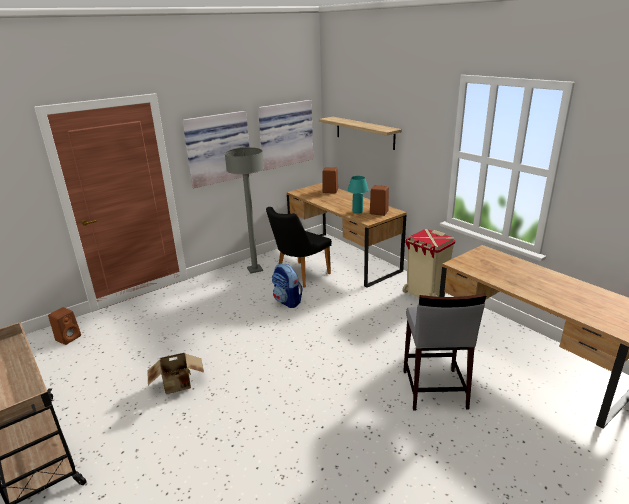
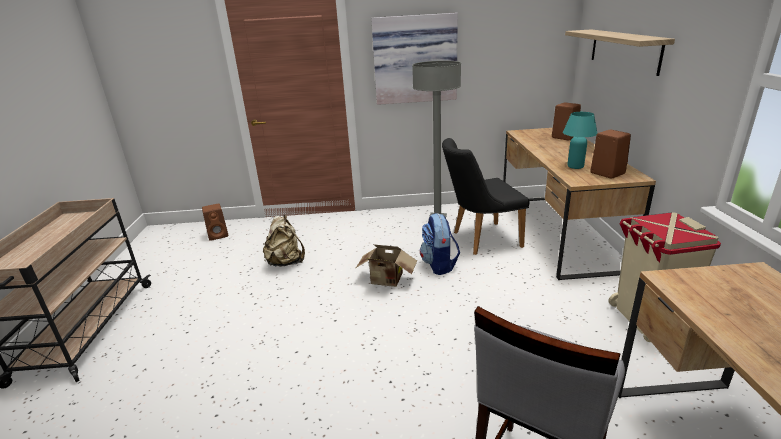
camera: 35 degrees right, 0 degrees up
(166, 337) = (286, 262): none -> beige backpack
(179, 386) = (244, 318): cardboard box -> cardboard box (387, 281)
(285, 134) = (515, 51): picture -> none

